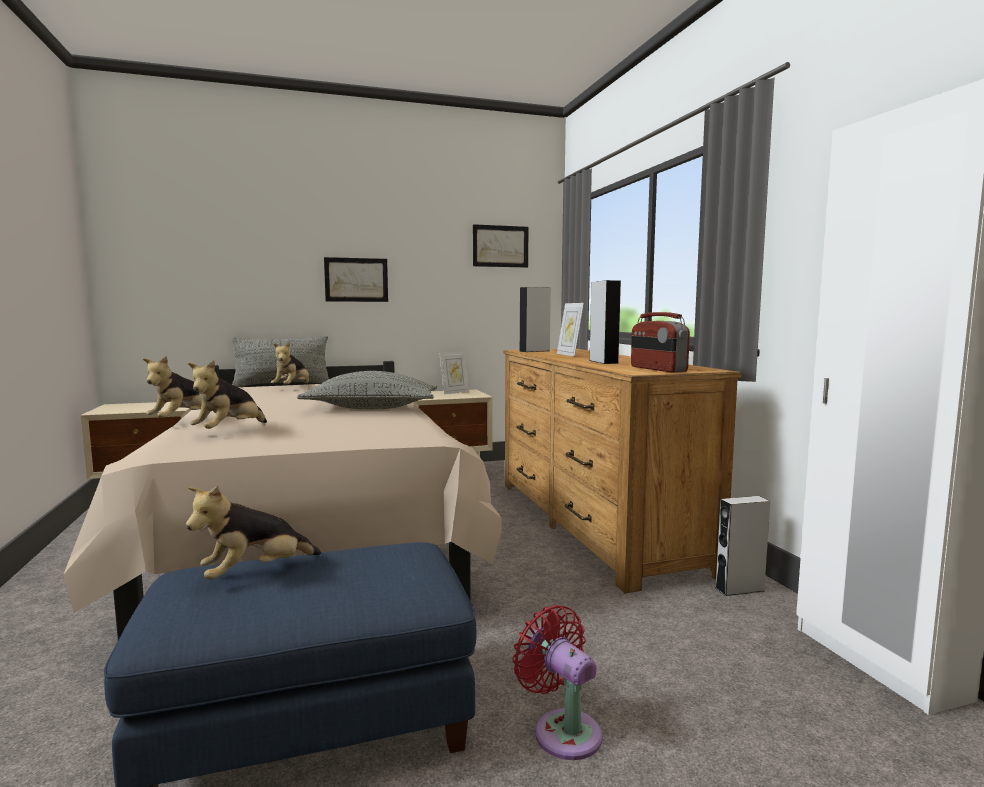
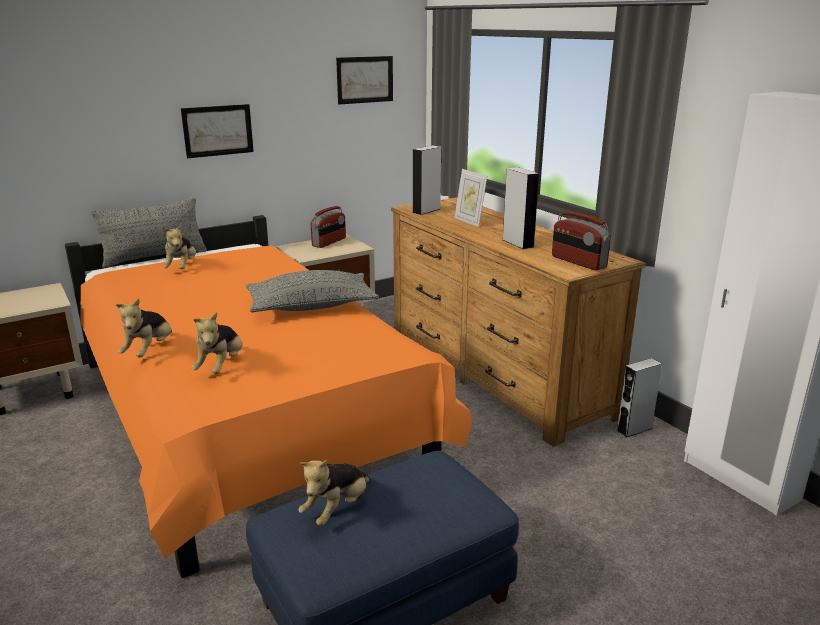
camera: 15 degrees left, 15 degrees up
(308, 534) = (245, 421): beige bed -> orange bed
(454, 392) = (329, 242): picture frame -> radio
(562, 730) = (562, 572): red fan -> none

